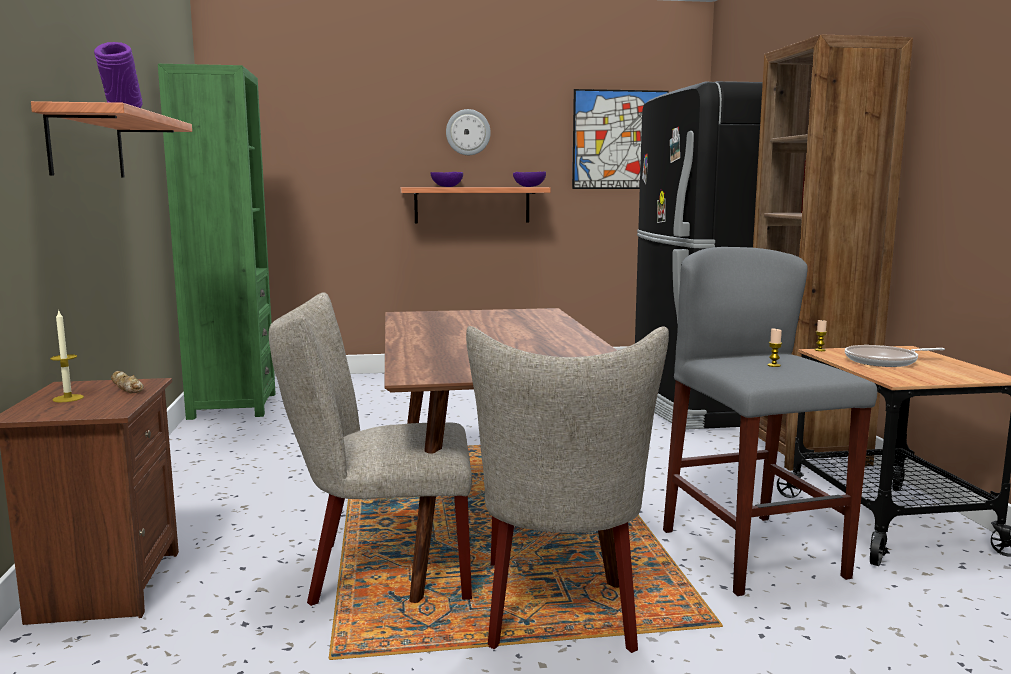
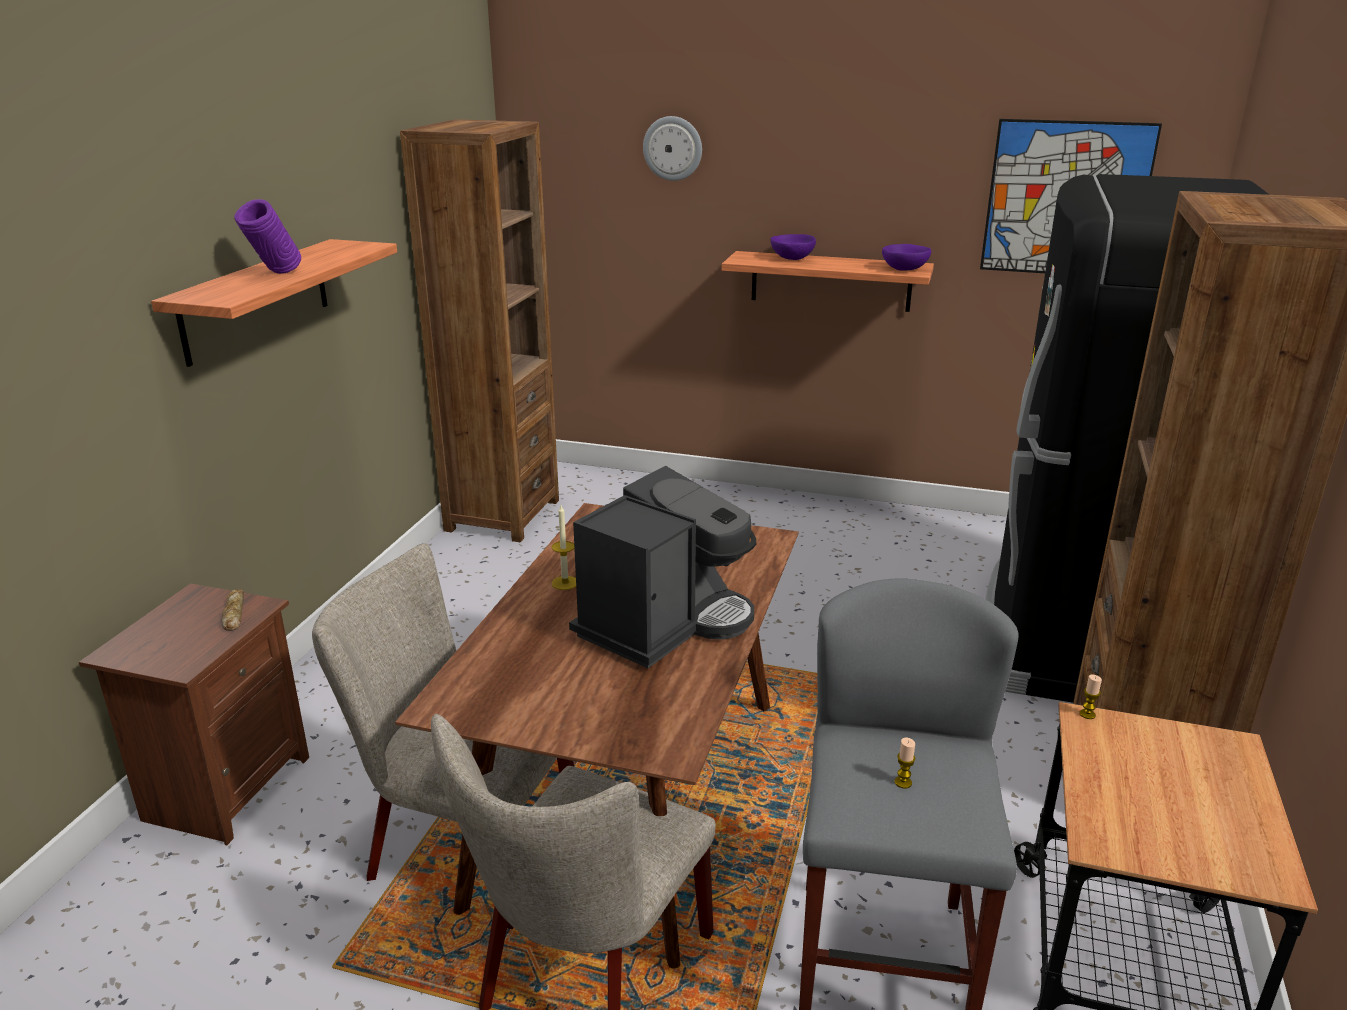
camera: 25 degrees right, 15 degrees up
(68, 398) = (172, 627): candle -> candle (565, 583)
(232, 406) = (502, 515): green bookcase -> brown bookcase
(468, 132) = (832, 179): wall clock -> wall clock (673, 148)
(526, 337) = (664, 623): none -> coffee machine
(885, 361) = (1148, 778): frying pan -> none

